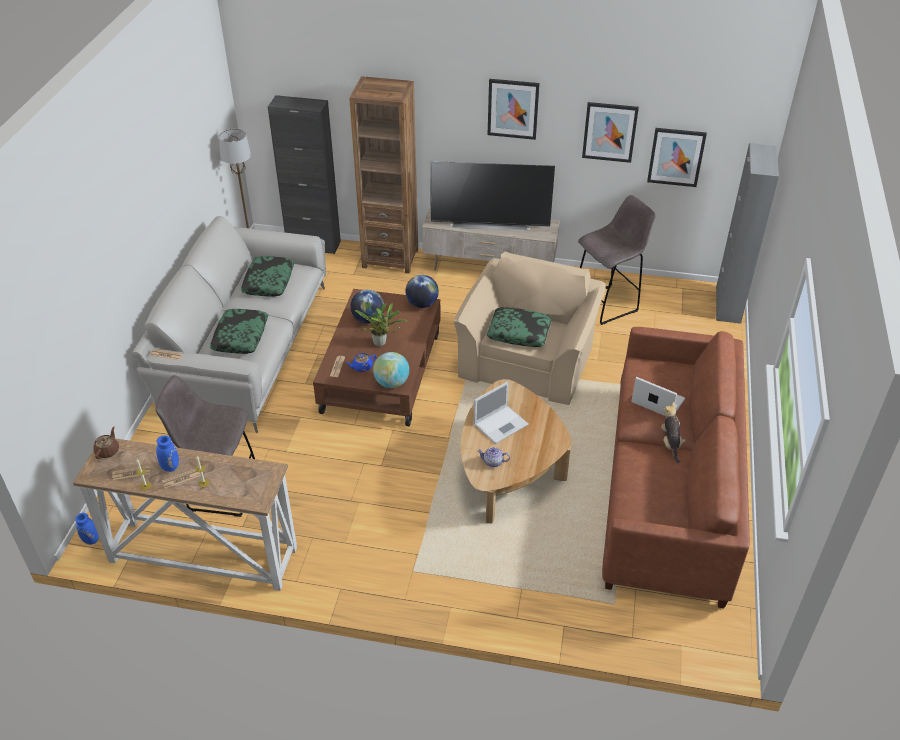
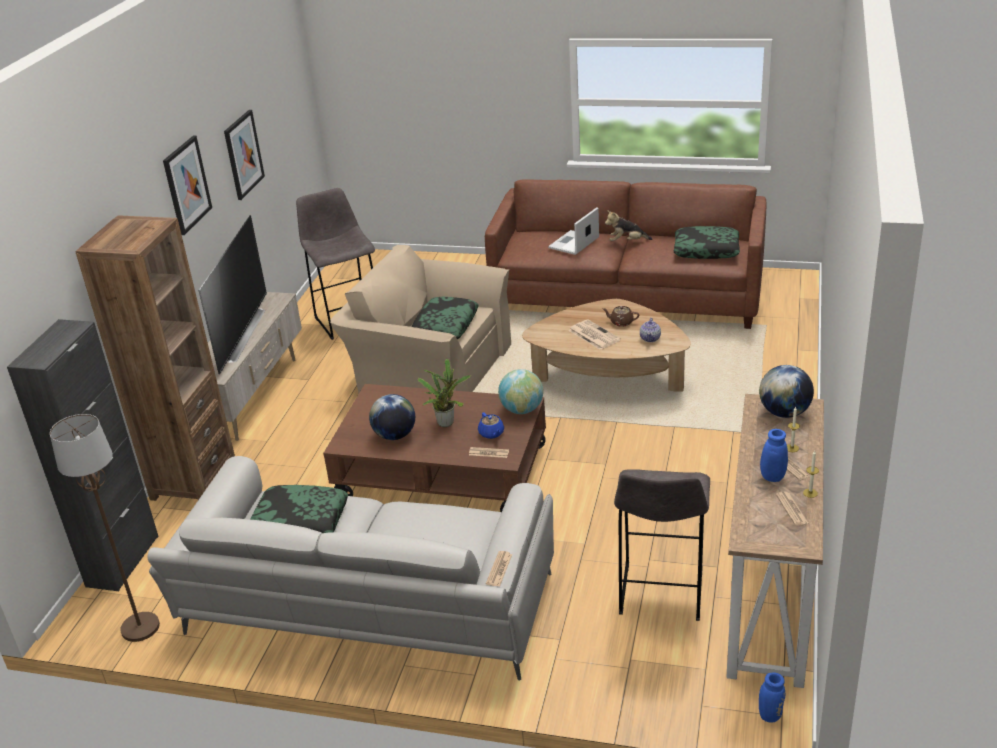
camera: 85 degrees left, 10 degrees down
(108, 451) = (756, 538): brown teapot -> brown teapot (621, 322)
(240, 336) = (428, 533): pillow -> pillow (706, 250)
(422, 304) = (372, 396): globe -> globe (784, 412)
(501, 424) = (593, 335): laptop -> newspaper
(676, 157) = (279, 146): picture -> none
(728, 305) = (368, 256): grey cabinet -> none

